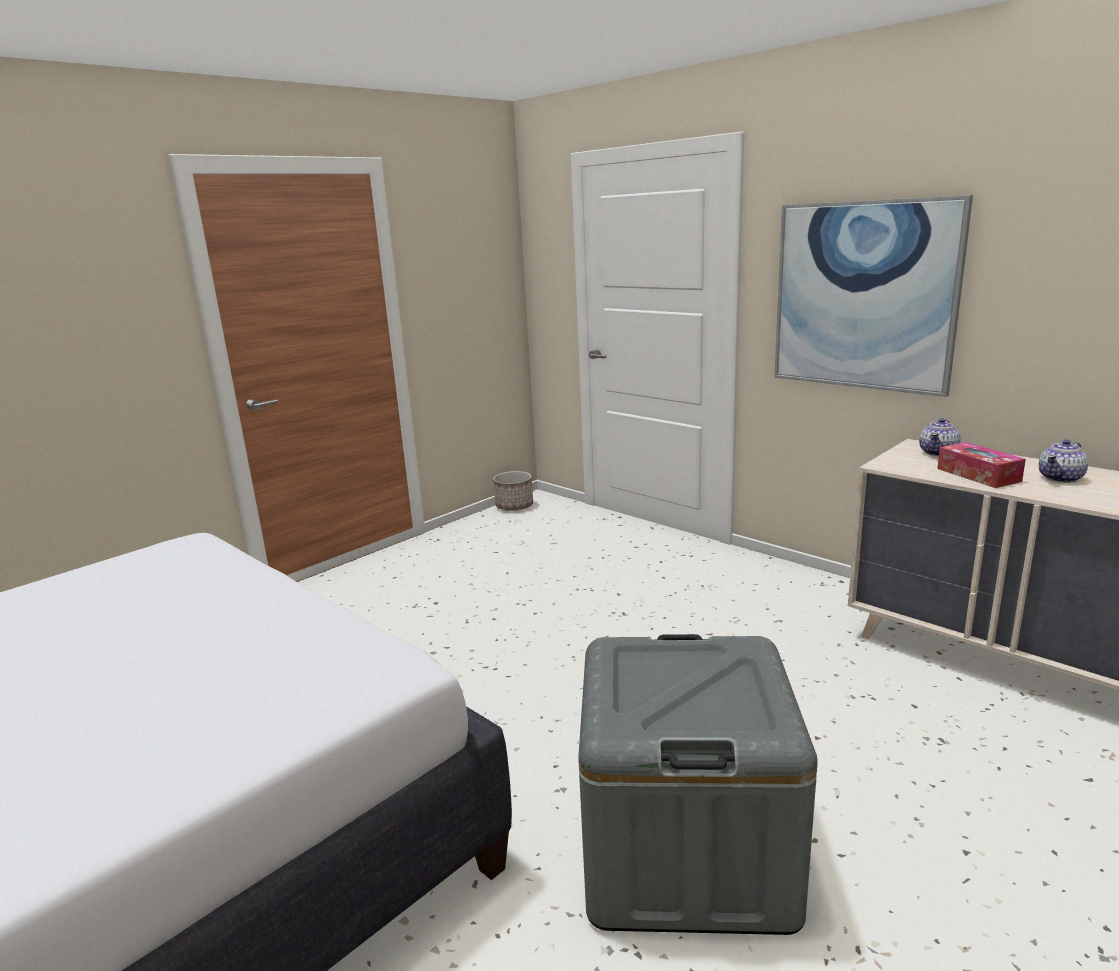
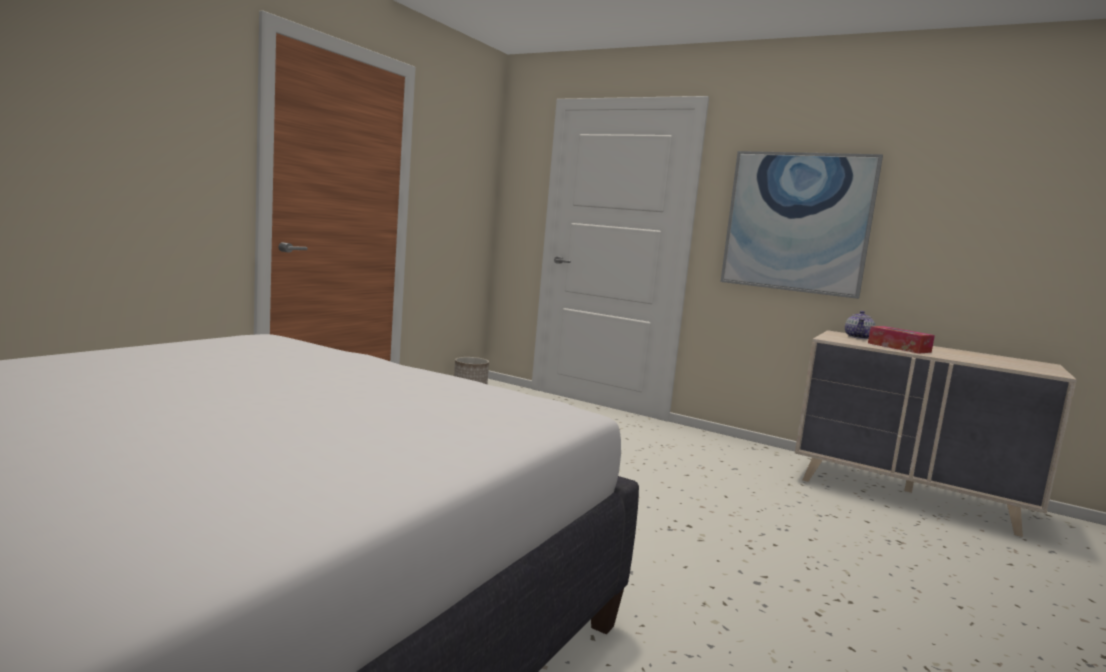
camera: 15 degrees left, 10 degrees down
(686, 851) = (758, 610): grey storage box -> none
(1061, 478) = (954, 353): teapot -> none

